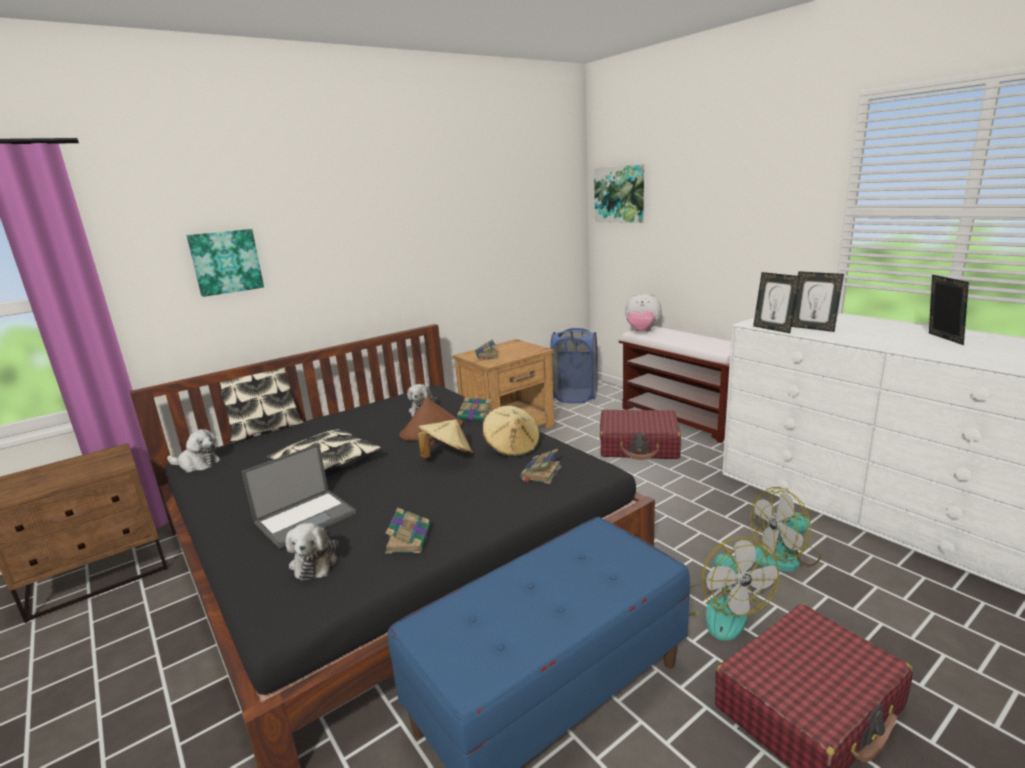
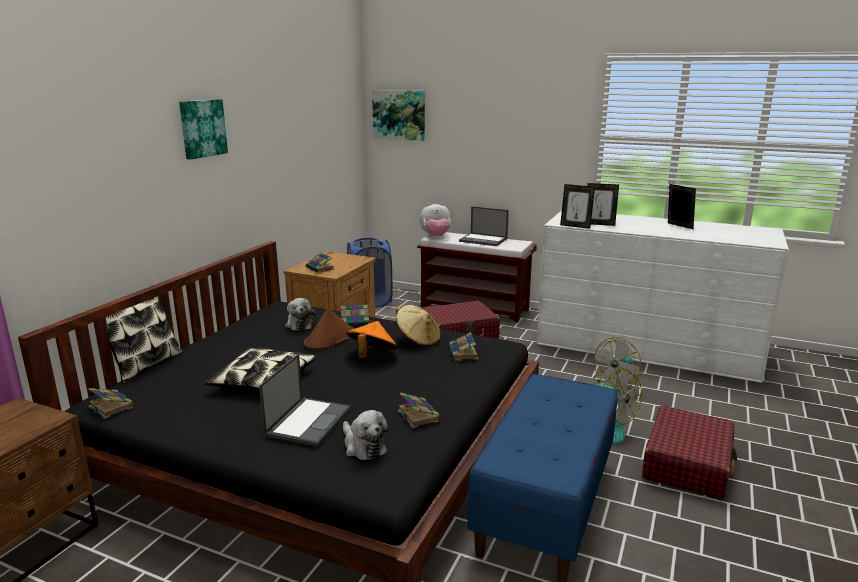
camera: 30 degrees left, 0 degrees up
(197, 464) = (111, 406): plush toy -> book
(226, 262) = (89, 185): picture -> picture (202, 128)
(447, 457) = (372, 356): beige hat -> orange hat
(693, 339) = (484, 240): none -> laptop

